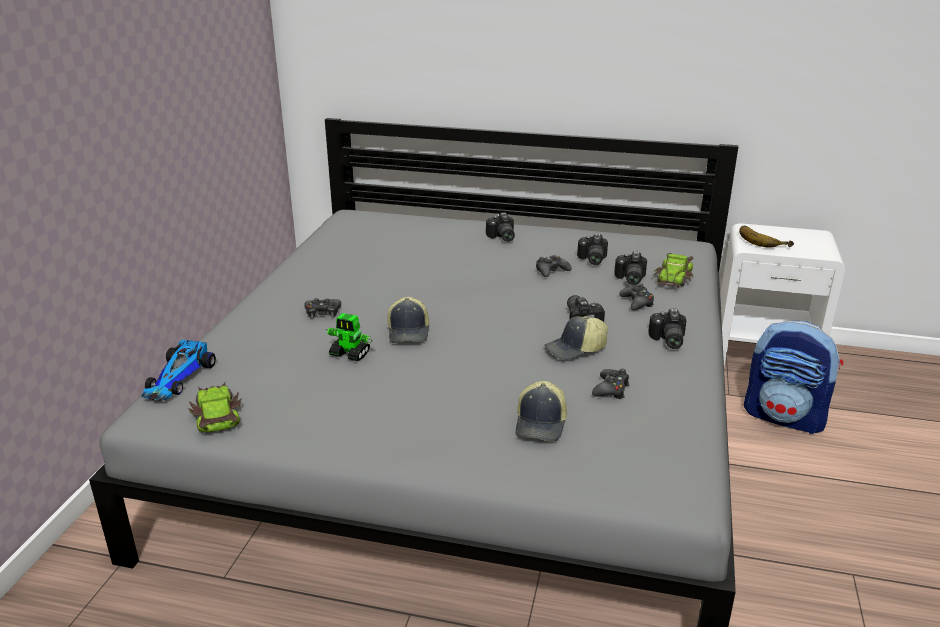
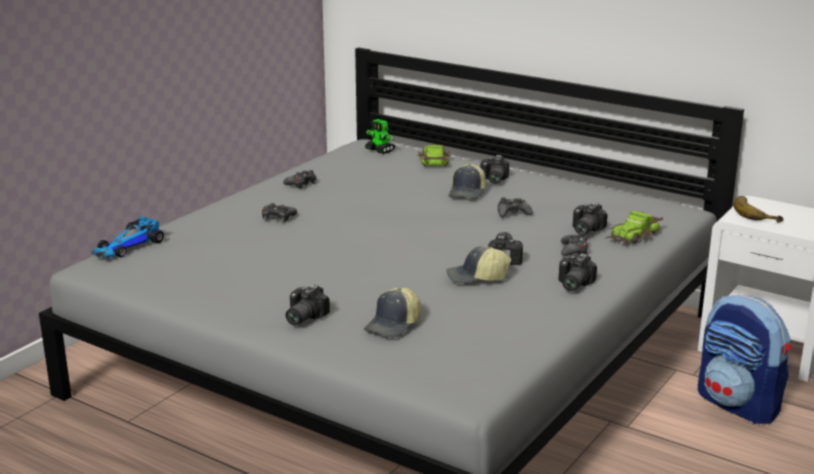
camera: 20 degrees right, 5 degrees down
(216, 413) = (140, 274): toy car -> toy car (433, 160)
(350, 354) = (276, 251): toy robot -> toy robot (380, 150)
(409, 331) = (340, 242): cap -> cap (468, 192)
(591, 259) = (562, 209): camera -> camera (302, 317)
(611, 389) = (480, 312): black game controller -> black game controller (301, 184)

